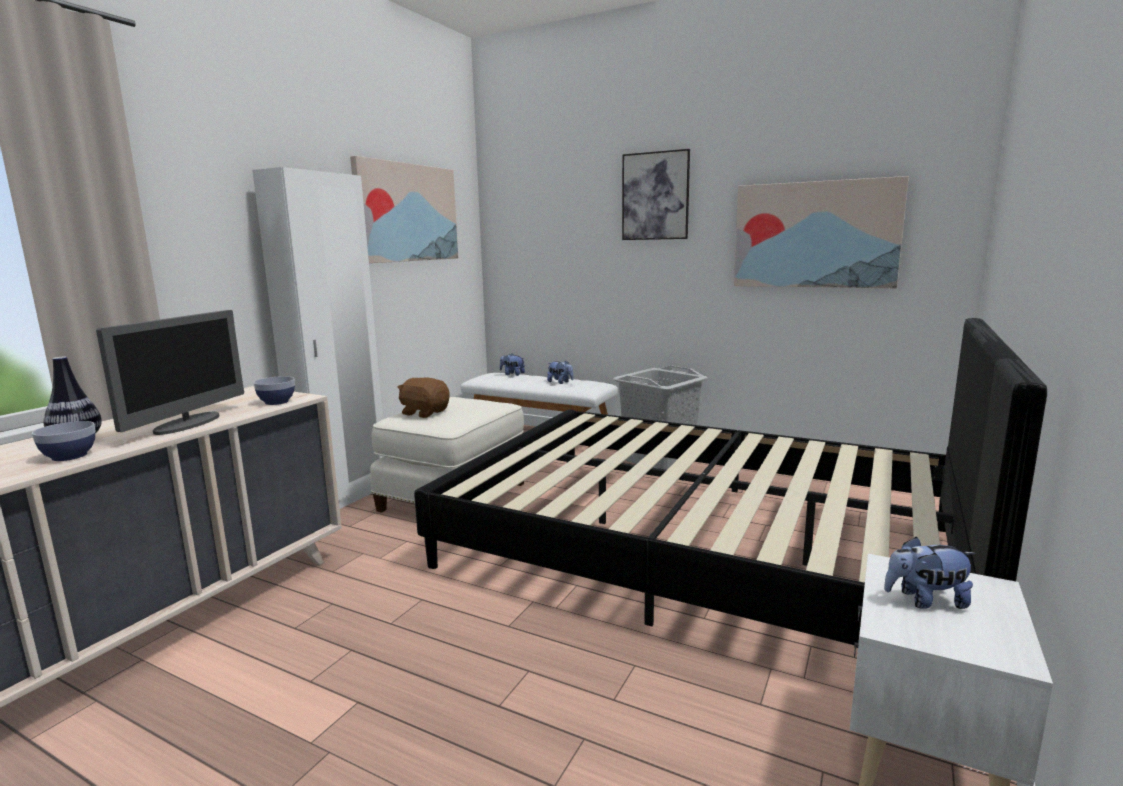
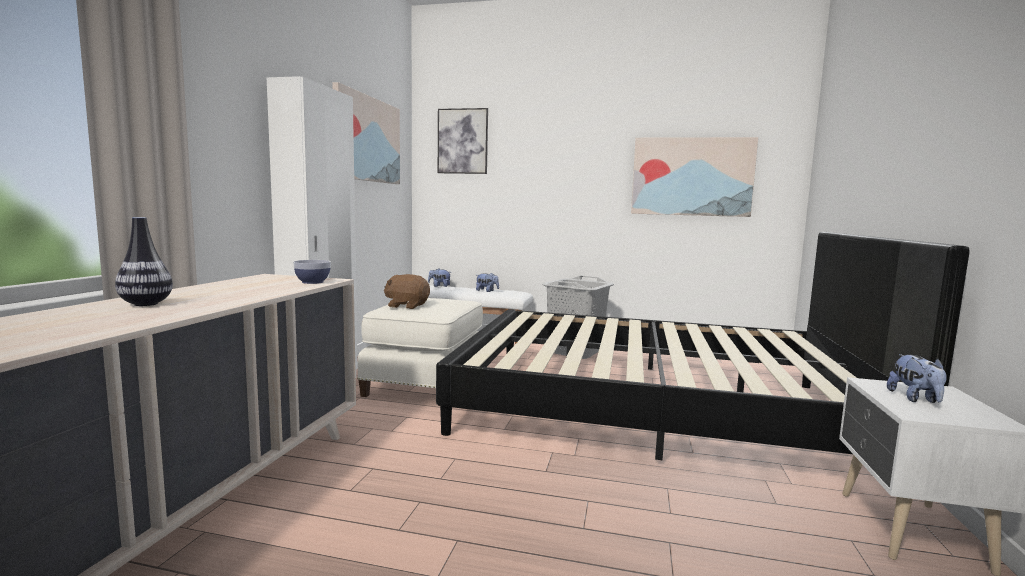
camera: 15 degrees left, 5 degrees down
(69, 456) = (161, 313): bowl -> none
(188, 423) = (249, 294): monitor -> none
(655, 196) = (568, 142): picture -> picture (462, 141)
(925, 600) = (915, 399): plush toy -> plush toy turned 75 degrees counterclockwise

